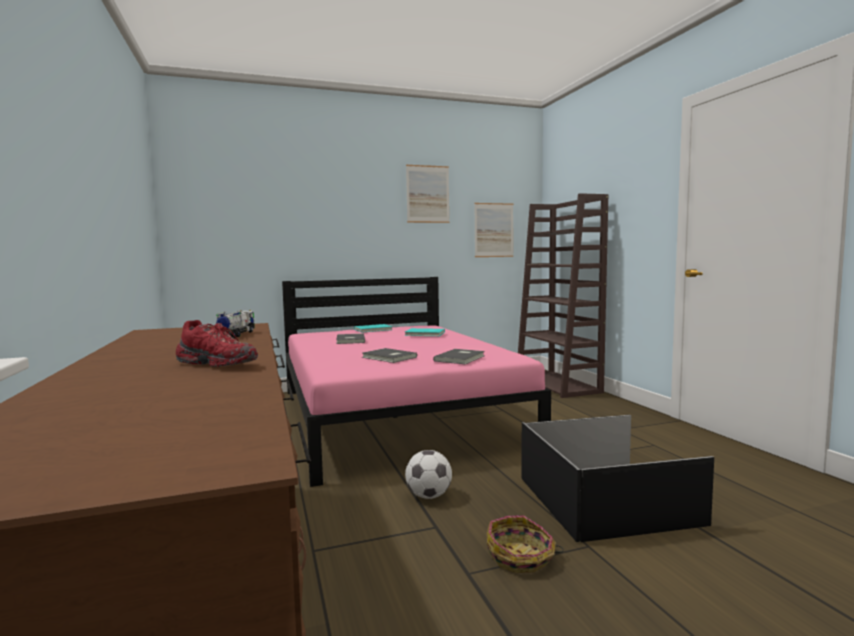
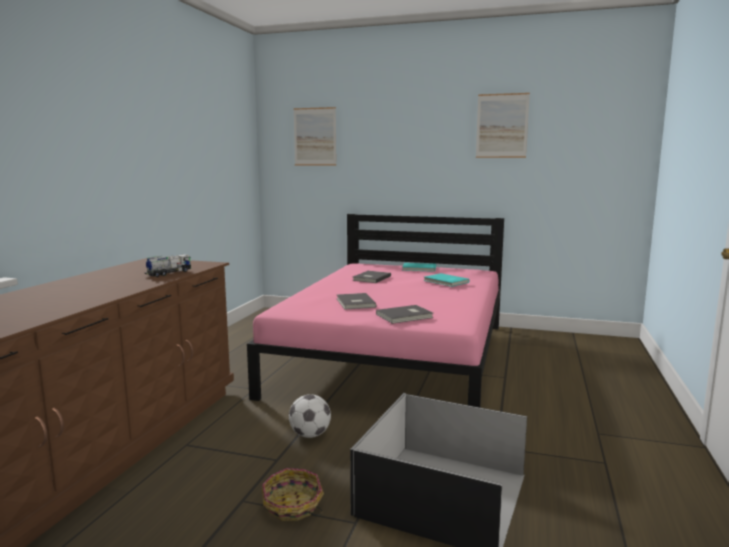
camera: 35 degrees right, 5 degrees up
(217, 365) = (73, 301): red shoe -> none
(493, 230) = (585, 166): picture -> picture (315, 136)
(558, 385) = (621, 364): brown bookcase -> none

